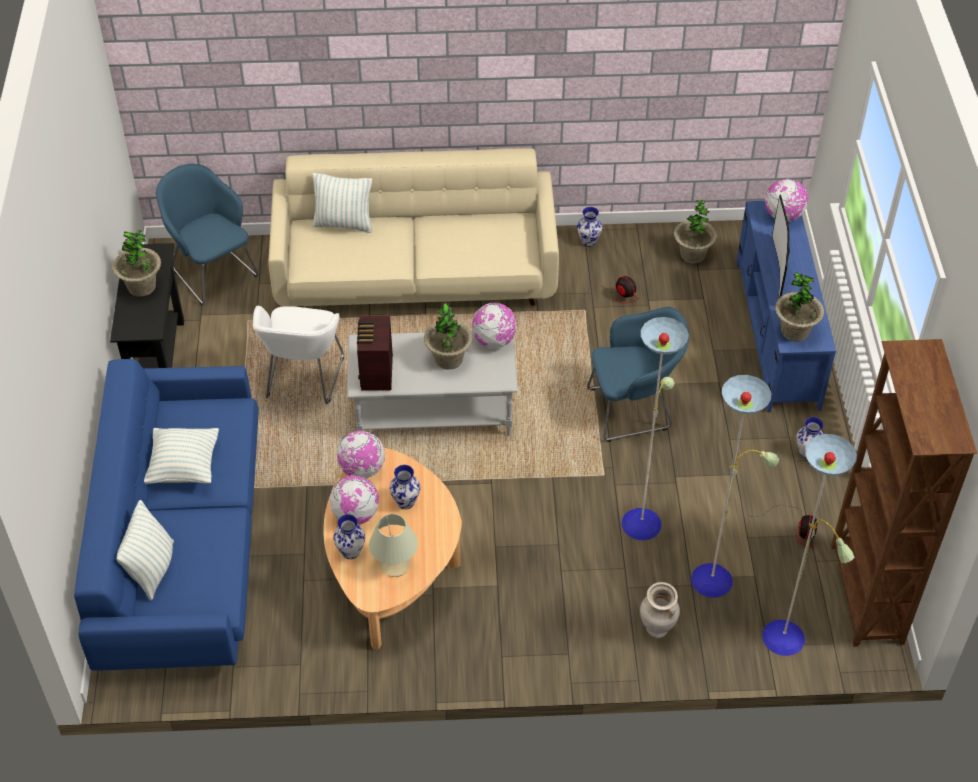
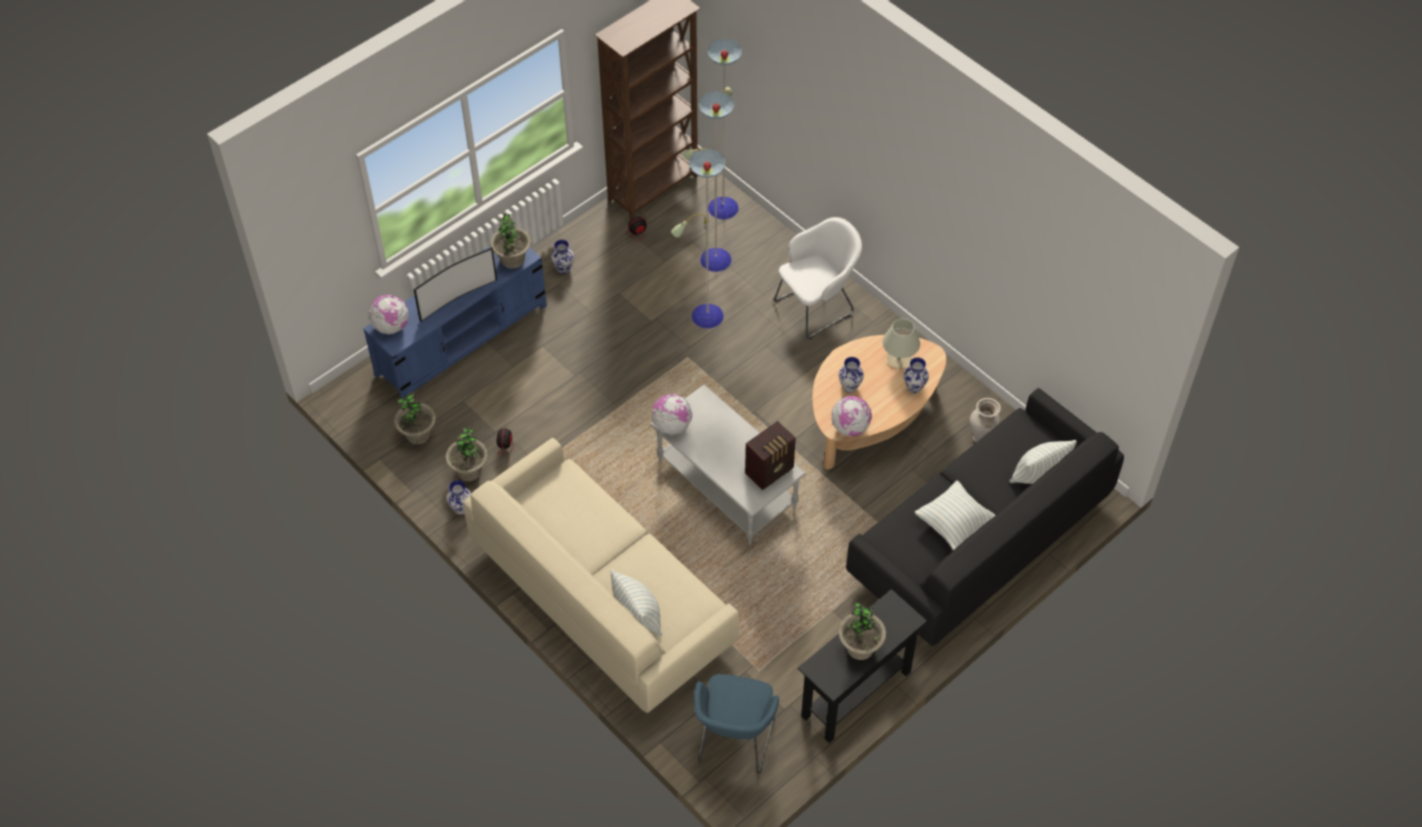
camera: 130 degrees left, 5 degrees up
(184, 545) = (977, 539): blue sofa -> black sofa
(302, 380) = (778, 585): white armchair -> white armchair (817, 307)
(355, 514) = (886, 405): globe -> none
(448, 359) = (715, 439): potted plant -> potted plant (469, 471)
(633, 409) = (613, 376): blue armchair -> none
(656, 630) = (778, 264): beige vase -> beige vase (981, 438)

